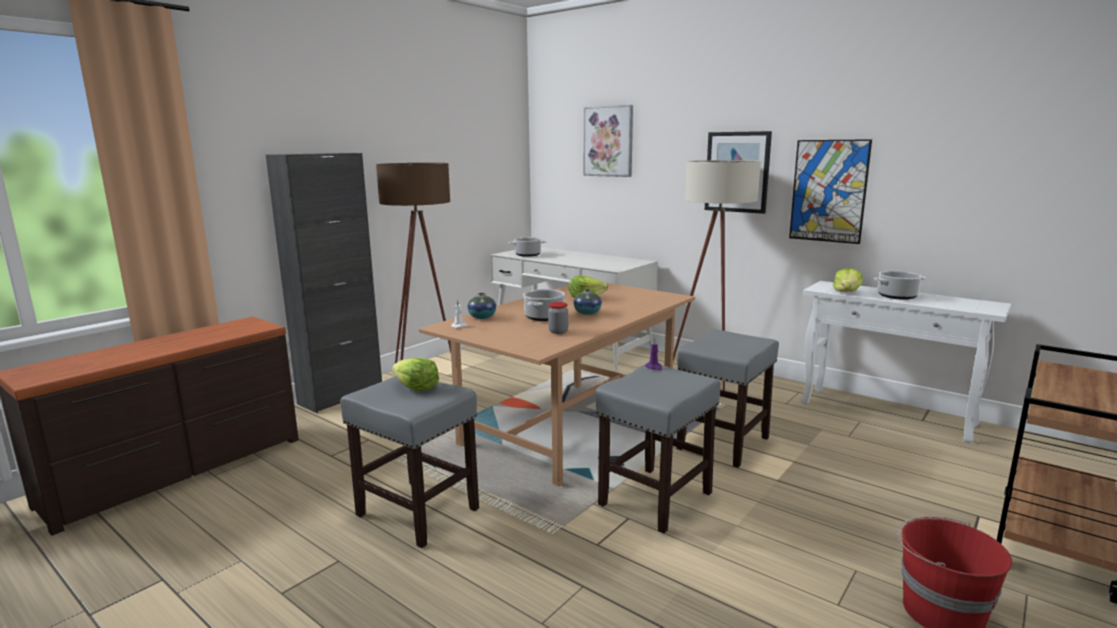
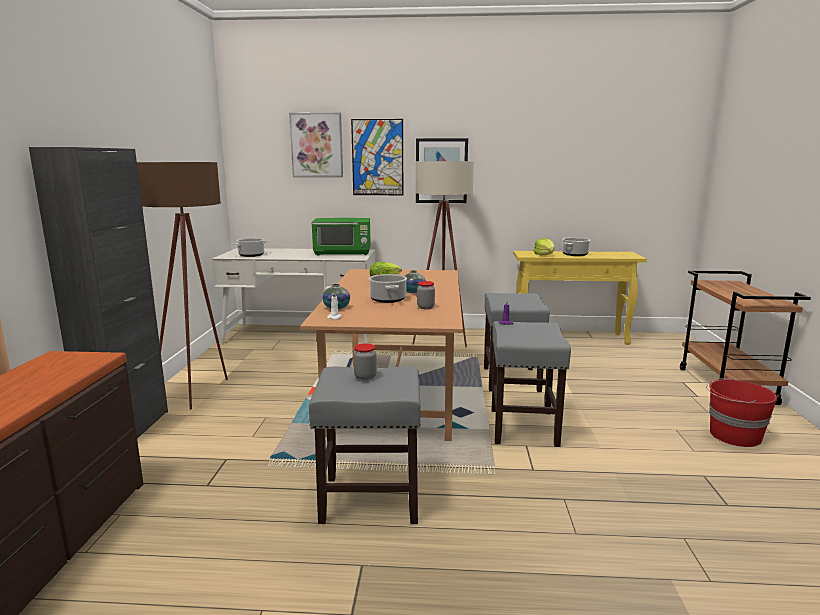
camera: 35 degrees left, 0 degrees up
(416, 387) = (365, 376): lettuce -> jar
(614, 262) = (343, 253): none -> green microwave
(828, 191) = (513, 183): picture -> picture (377, 157)
(887, 414) = (571, 338): white console table -> yellow console table

